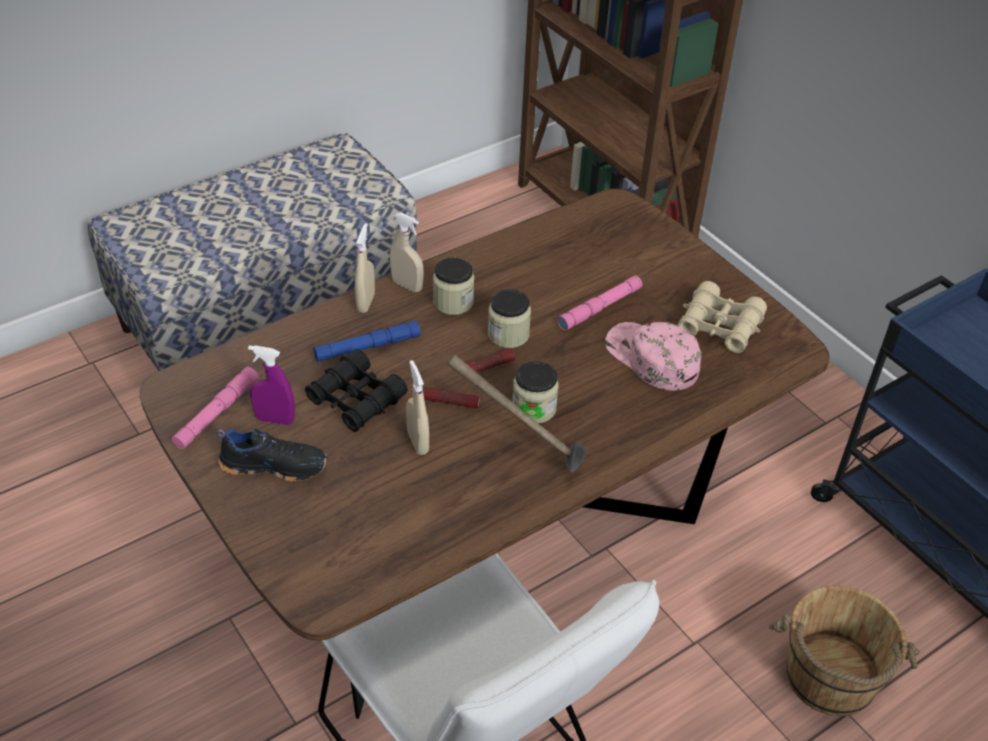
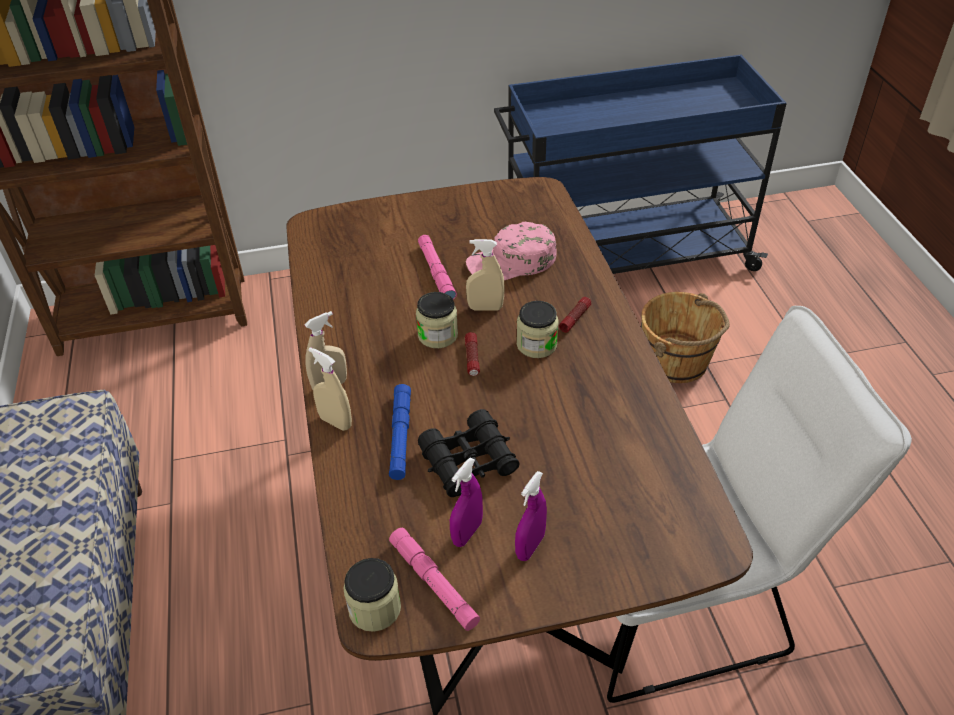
camera: 65 degrees left, 0 degrees up
(274, 464) = (530, 546): black shoe -> purple spray bottle
(417, 442) = (545, 430): beige spray bottle -> beige spray bottle (485, 308)
(452, 402) = (505, 394): flashlight -> flashlight (575, 318)
(453, 302) = (373, 359): jar -> jar (375, 608)
(520, 451) = (583, 366): hammer -> none
(720, 326) = (494, 217): beige binoculars -> none

